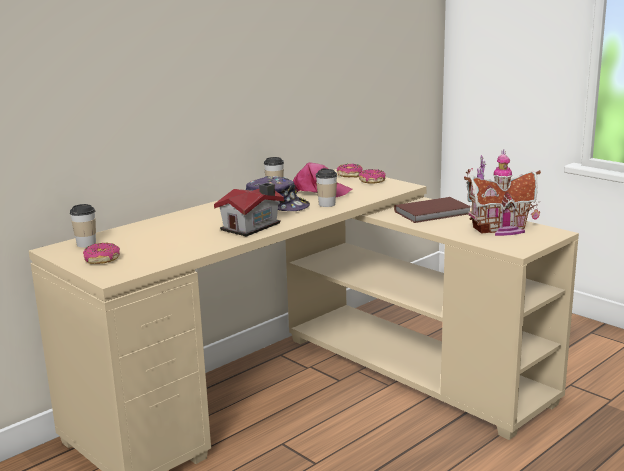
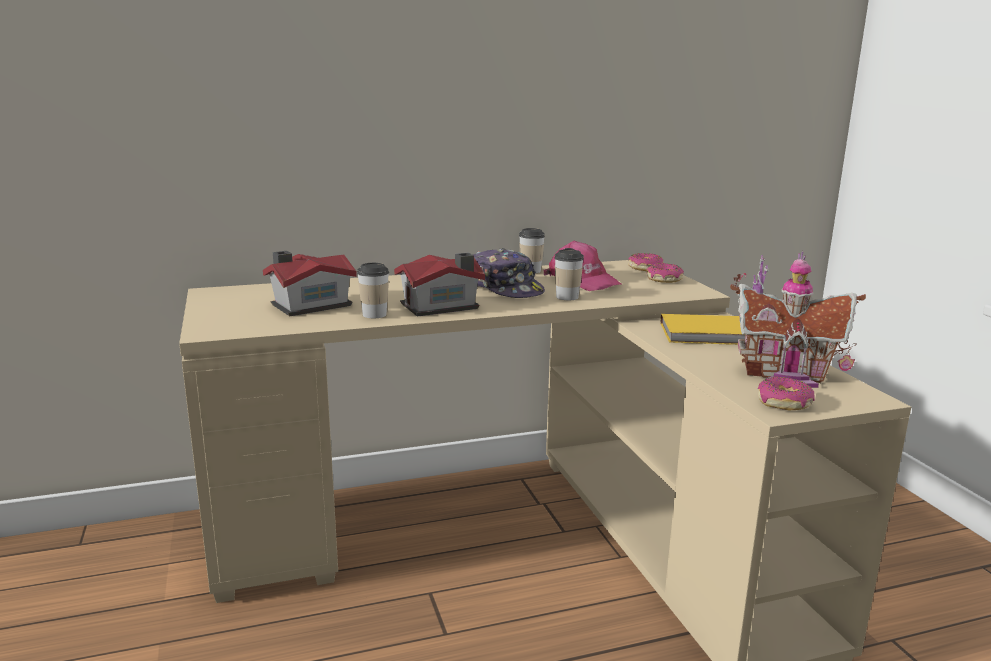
camera: 25 degrees right, 0 degrees up
(86, 244) = (247, 292): cup -> cup (374, 314)
(102, 259) = (233, 311): donut -> donut (784, 403)
(153, 244) = (308, 305): none -> toy house
(434, 213) = (712, 334): brown book -> yellow book

